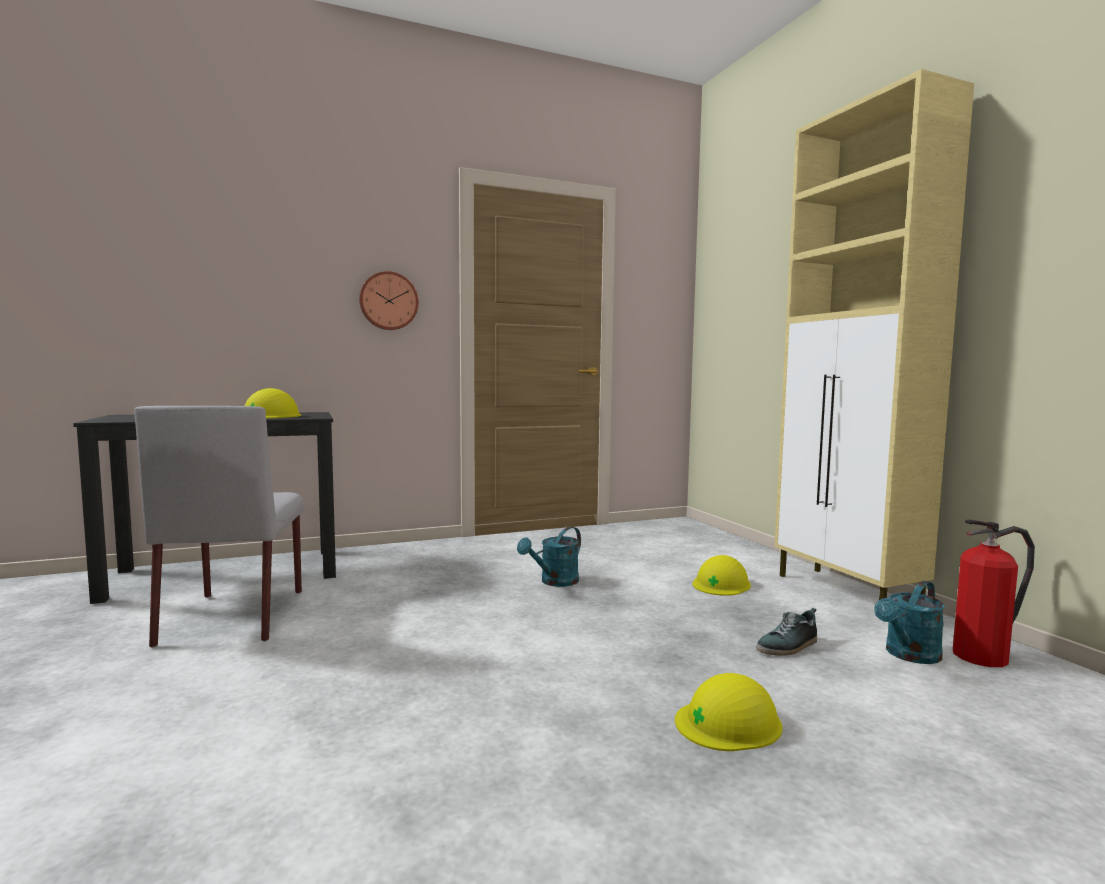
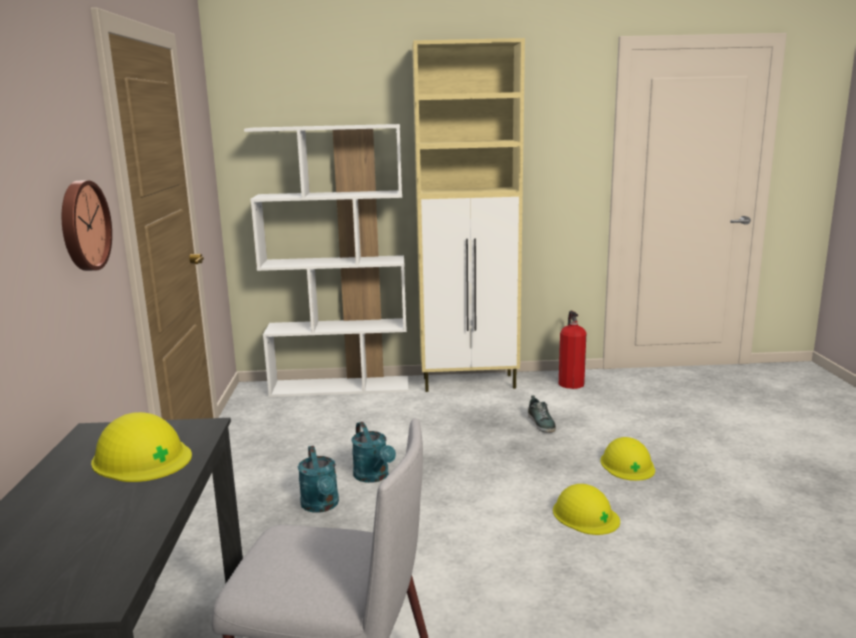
camera: 70 degrees left, 10 degrees up
(721, 584) = (428, 414): yellow hard hat -> yellow hard hat (585, 515)
(731, 544) = (341, 386): none -> white bookcase
(909, 655) = (565, 398): turquoise watering can -> turquoise watering can (321, 506)

